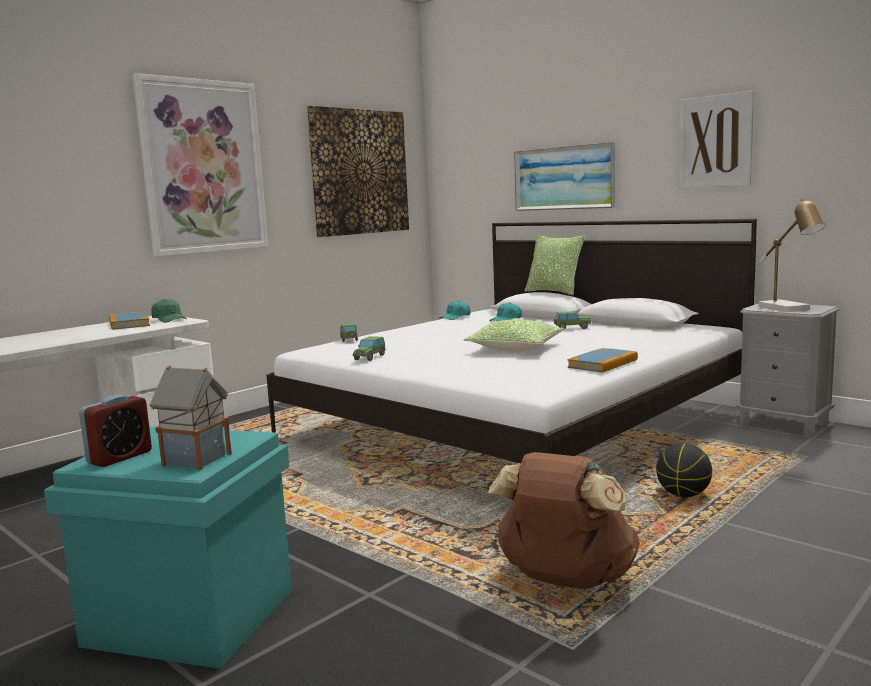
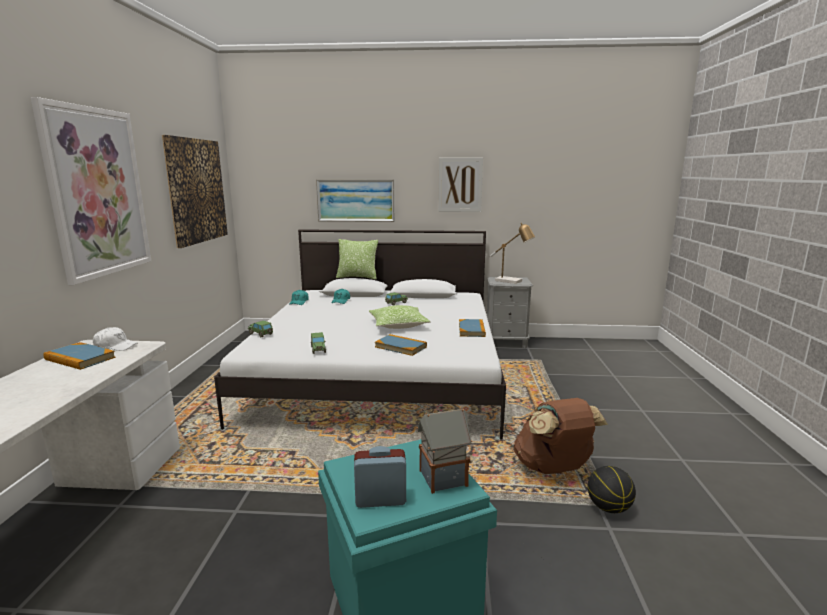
camera: 40 degrees left, 5 degrees up
(119, 457) = (380, 499): alarm clock -> alarm clock turned 90 degrees counterclockwise
(169, 319) = (115, 346): green cap -> white cap
(462, 367) = (400, 347): none -> book
(683, 495) = (526, 397): basketball -> basketball (608, 508)

